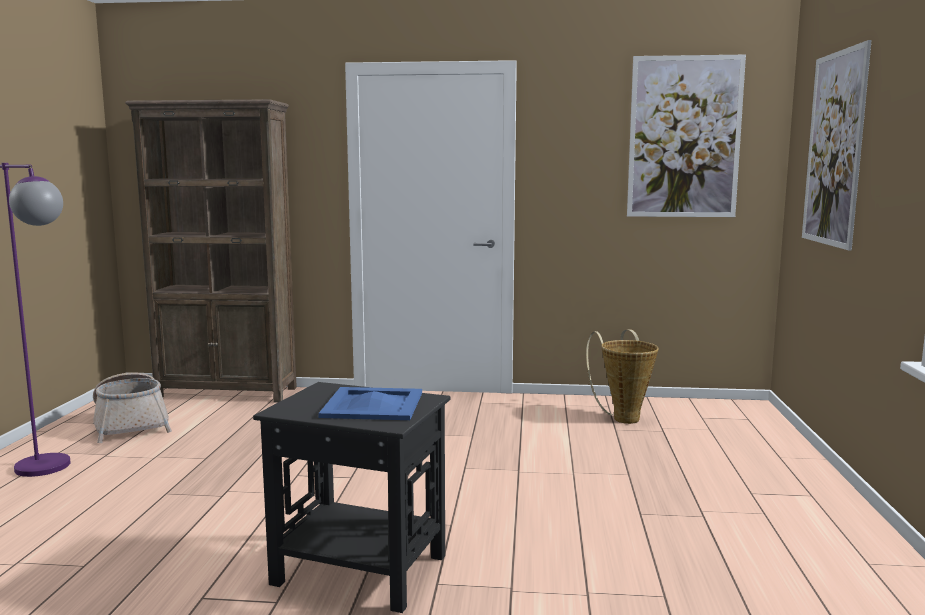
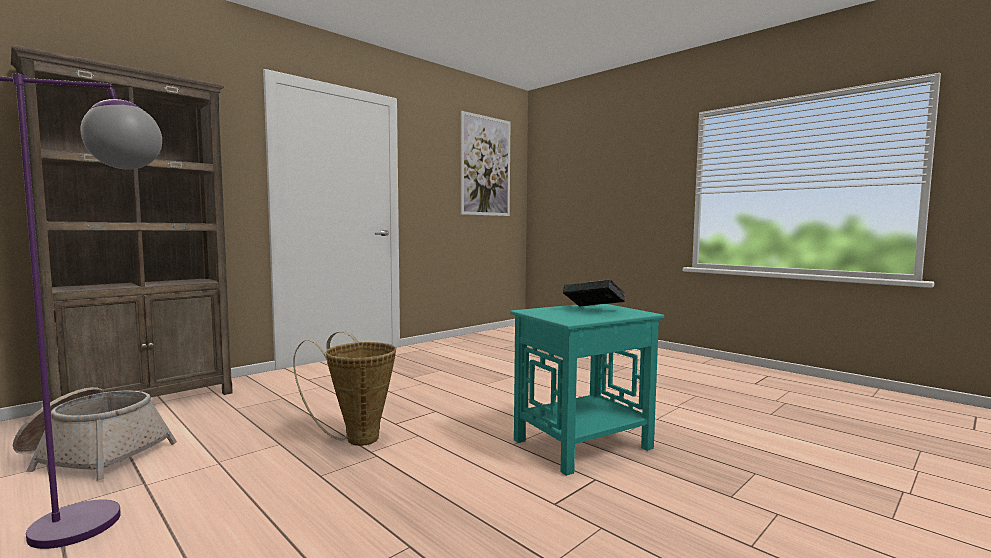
camera: 50 degrees left, 5 degrees down
(358, 569) = (581, 444): black side table -> turquoise side table
(374, 404) = (593, 310): blue tray -> book
(623, 417) = (490, 343): basket -> basket (356, 438)
(834, 149) = (584, 174): picture -> none

